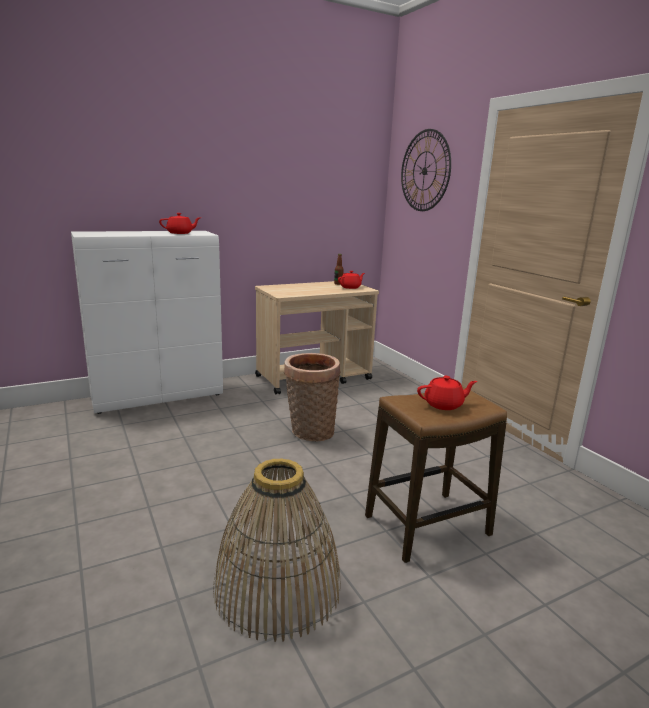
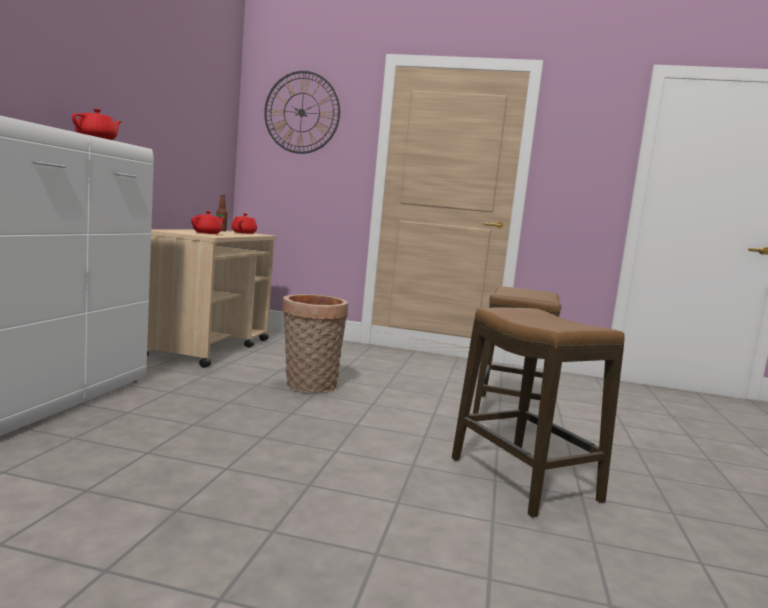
camera: 50 degrees left, 10 degrees down
(277, 587) = (524, 480): basket -> stool
(444, 405) = (529, 294): red teapot -> red teapot (208, 233)

